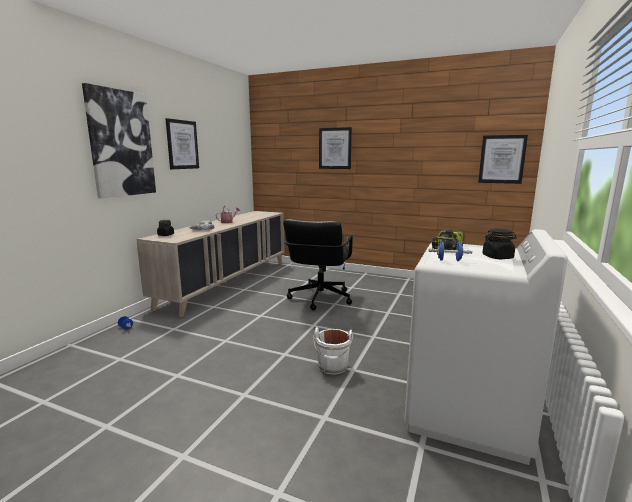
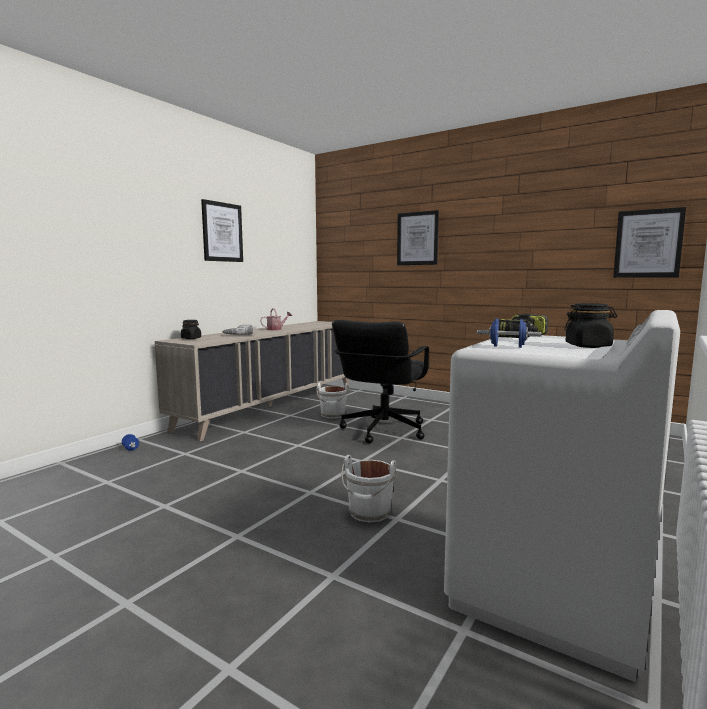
camera: 10 degrees right, 5 degrees down
(121, 143) = (142, 225): picture -> none
(278, 287) = (333, 415): none -> white bucket

